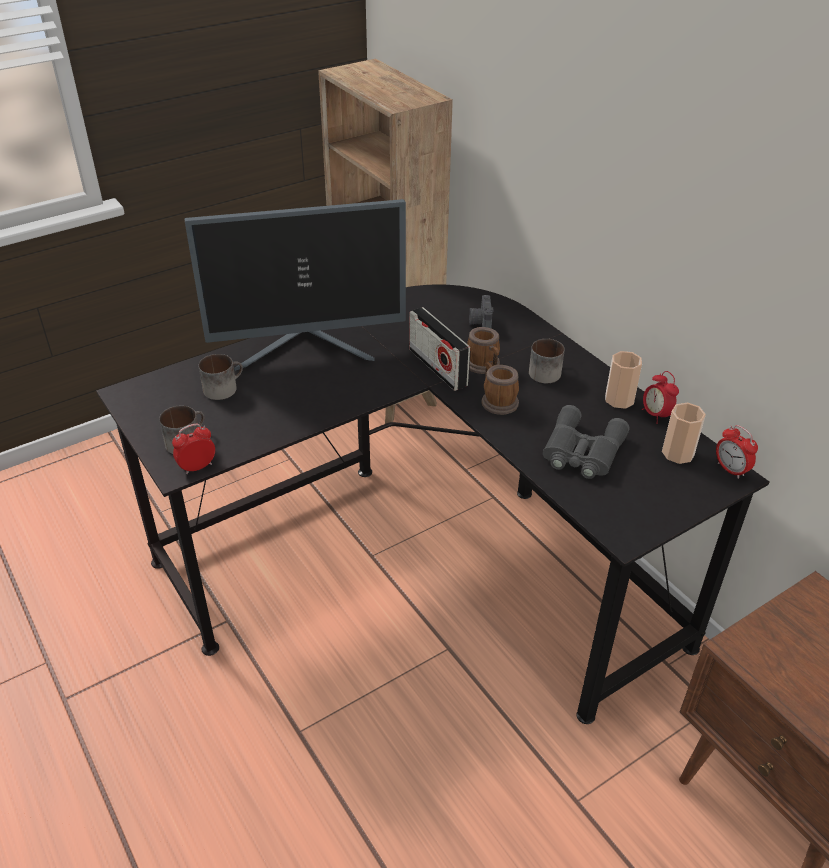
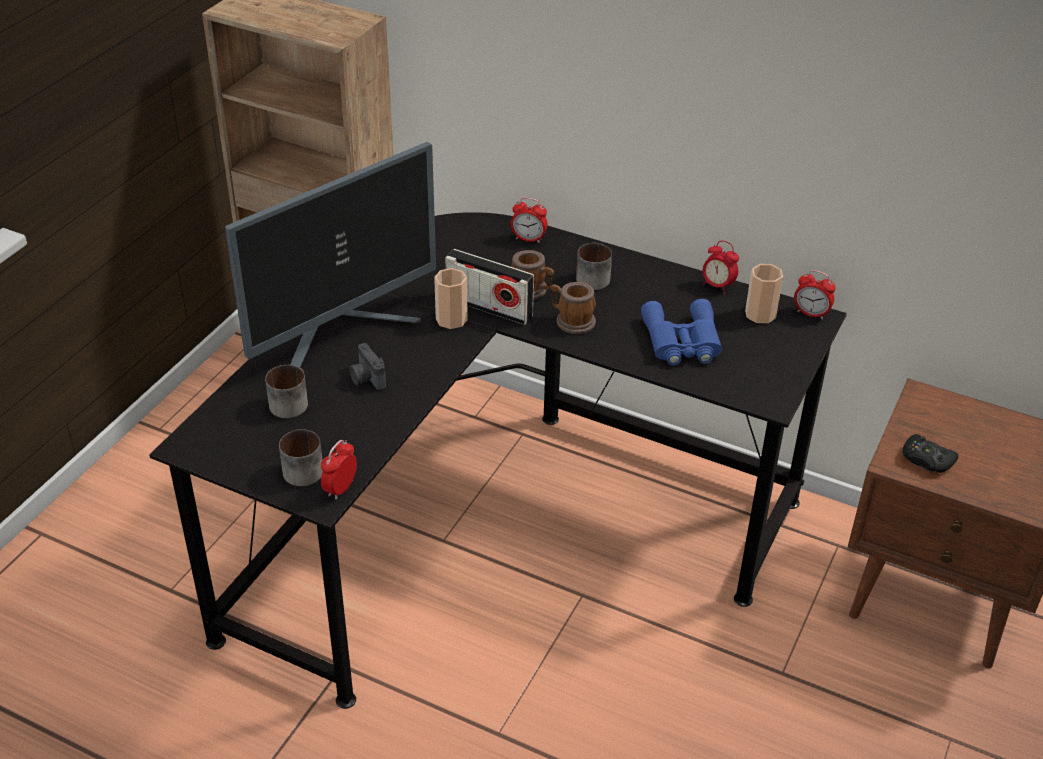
camera: 30 degrees left, 0 degrees up
(480, 323) = (491, 248): camera -> camera (366, 379)
(517, 325) = (528, 239): none -> alarm clock
(581, 451) = (681, 342): grey binoculars -> blue binoculars
(619, 399) = (676, 282): cup -> cup (451, 319)
(777, 659) = (926, 459): none -> black game controller

